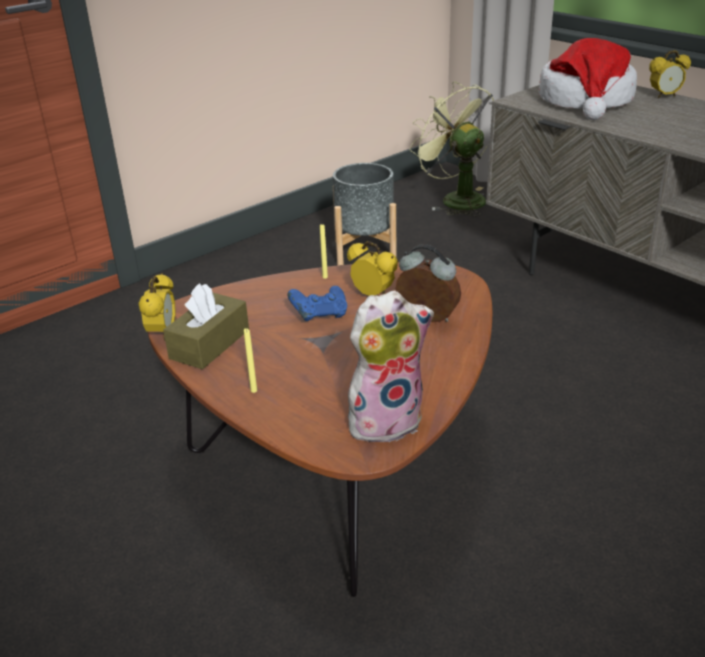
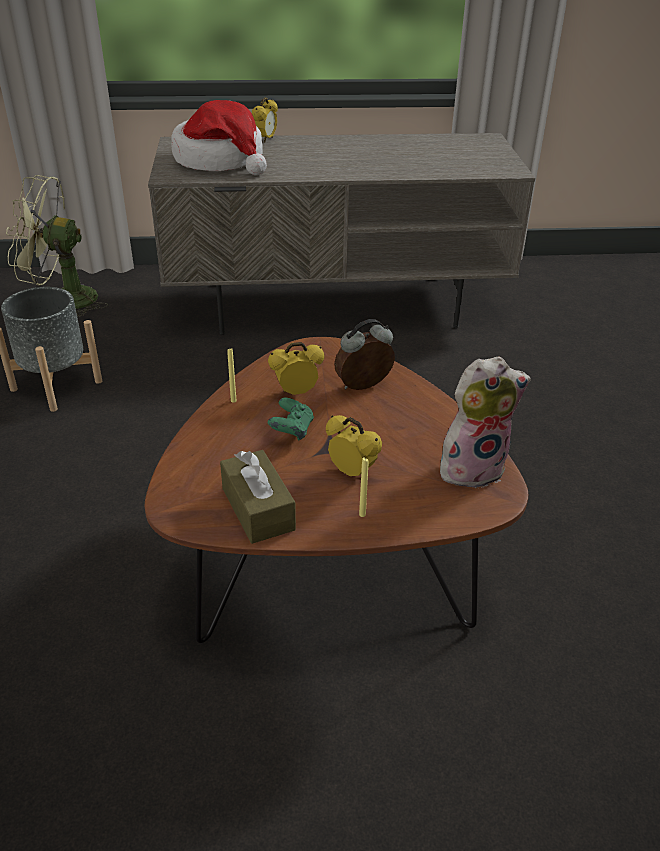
camera: 55 degrees left, 5 degrees up
(163, 333) = (201, 530): alarm clock -> alarm clock (352, 472)
(320, 315) = (291, 431): blue game controller -> green game controller
(386, 420) = (472, 468): plush toy -> plush toy turned 60 degrees clockwise

